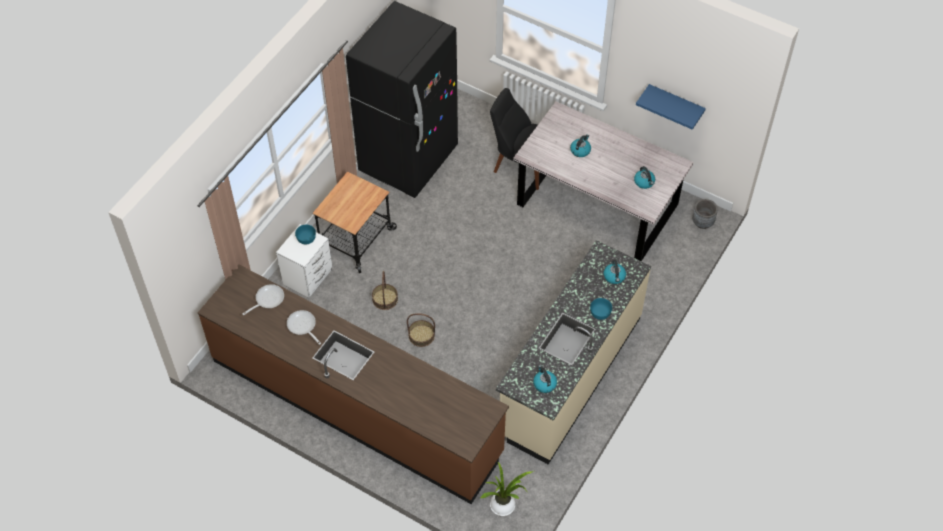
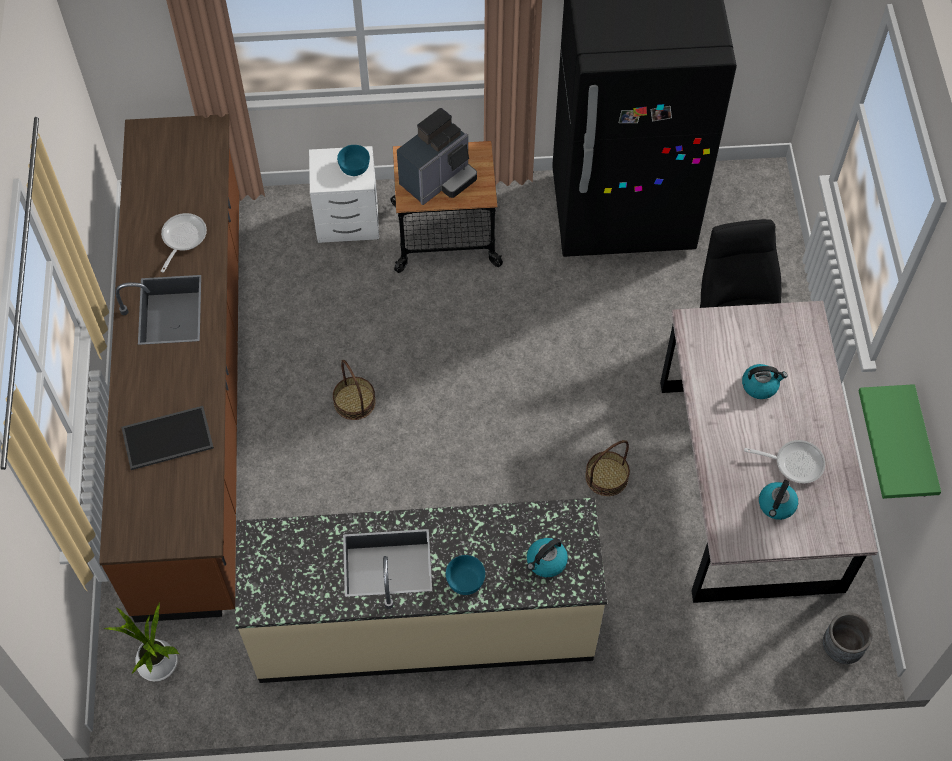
camera: 55 degrees right, 5 degrees up
(267, 299) = (196, 176): frying pan -> frying pan (794, 462)
(351, 205) = (439, 179): none -> coffee machine
(385, 299) = (379, 325): basket -> basket (606, 477)
(422, 396) = (167, 439): none -> tray
(544, 384) = (286, 578): kettle -> none
(675, 104) = (922, 447): blue shelf -> green shelf

